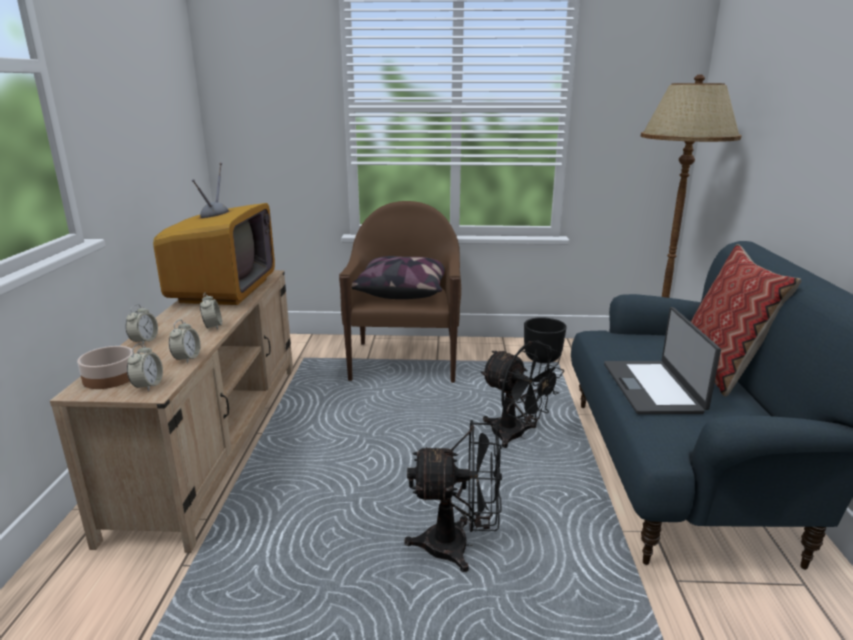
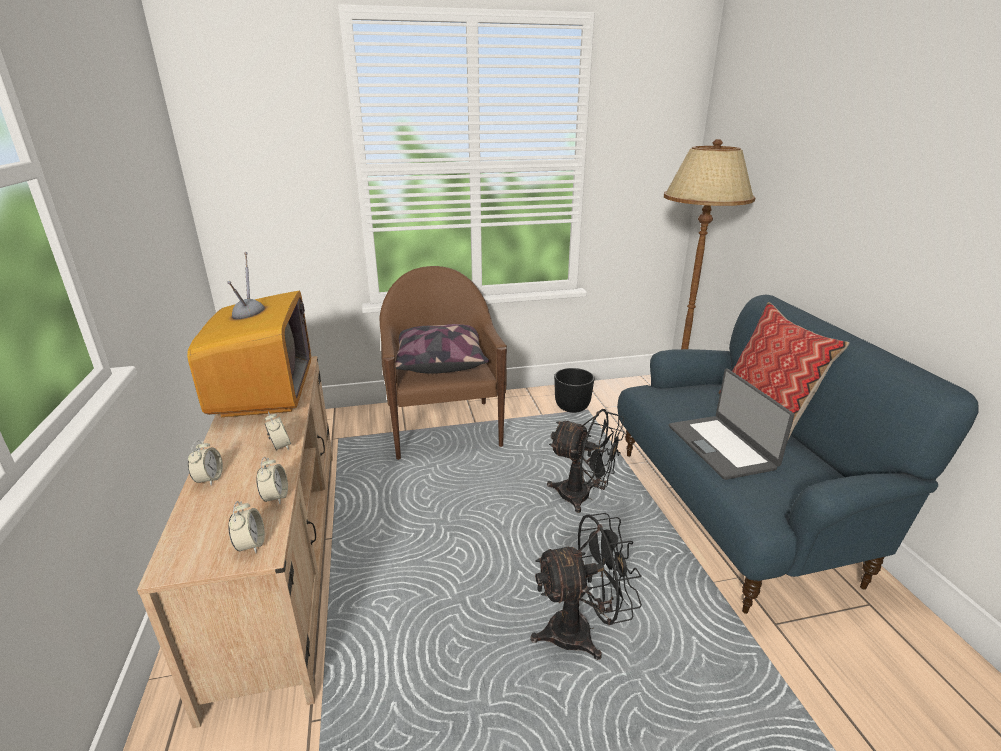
camera: 15 degrees left, 5 degrees up
(110, 378) = (197, 541): bowl -> none

